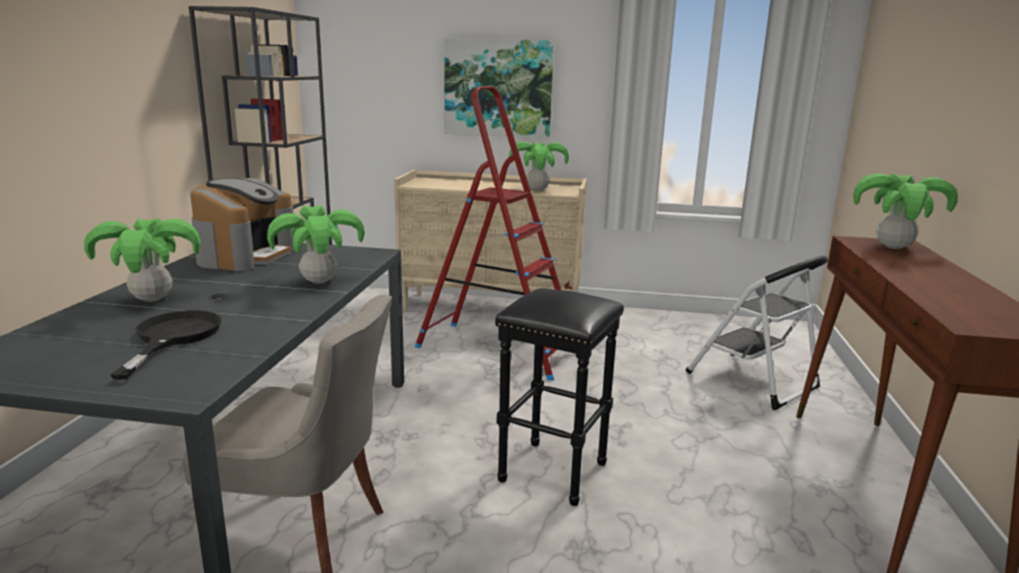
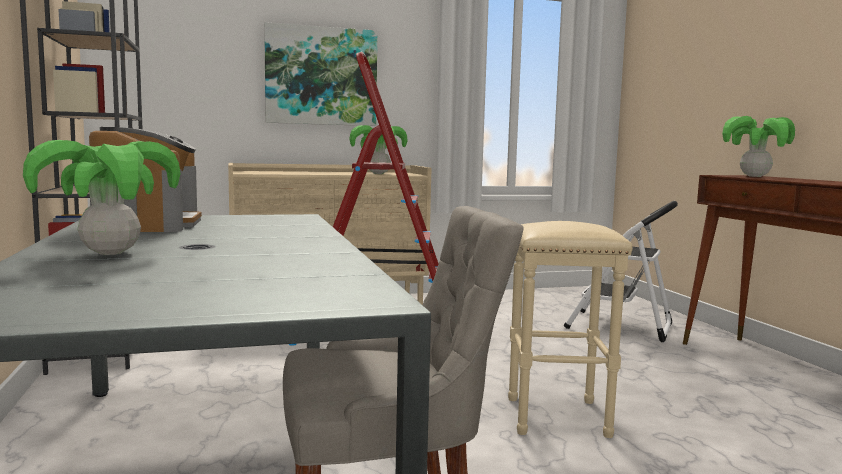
camera: 25 degrees left, 10 degrees down
(172, 338) = (227, 272): black frying pan -> none
(319, 281) = (291, 232): potted plant -> none
(551, 470) = (554, 415): black stool -> beige stool

